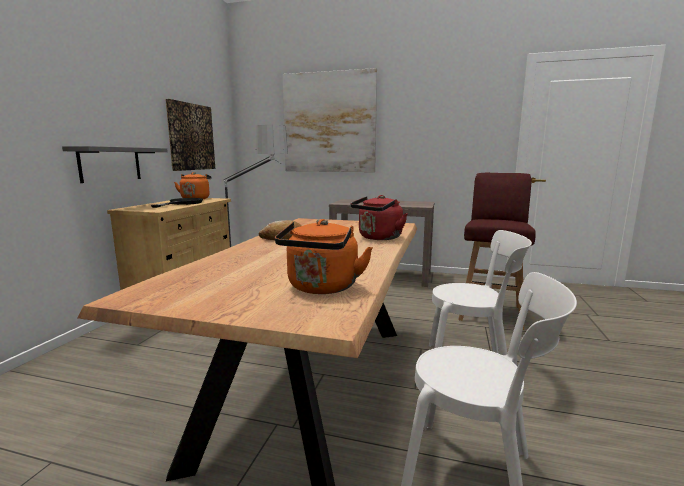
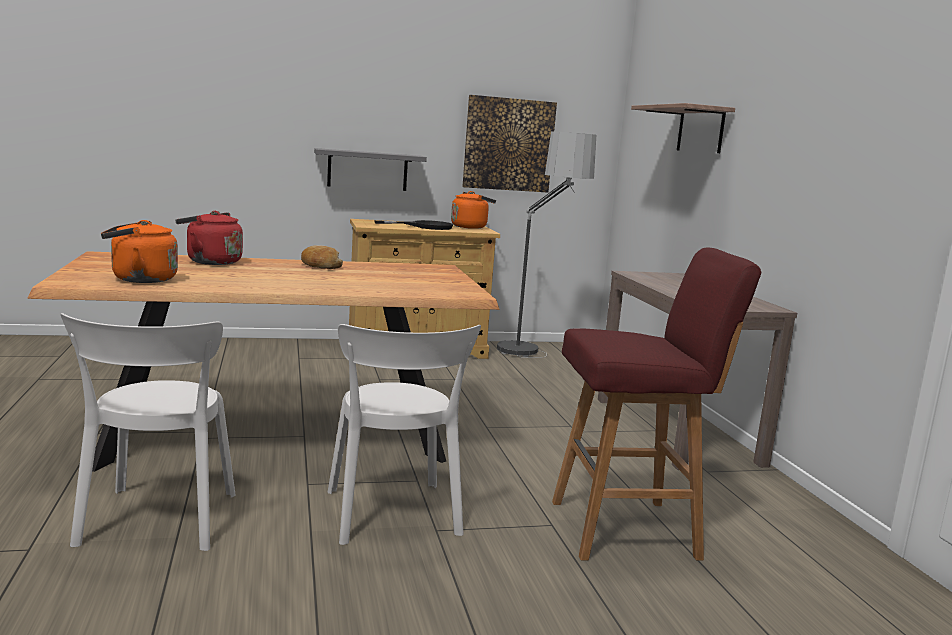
camera: 60 degrees right, 0 degrees up
(329, 123) = (700, 130): picture -> shelf
(378, 238) = (359, 288): red kettle -> red kettle (210, 262)

